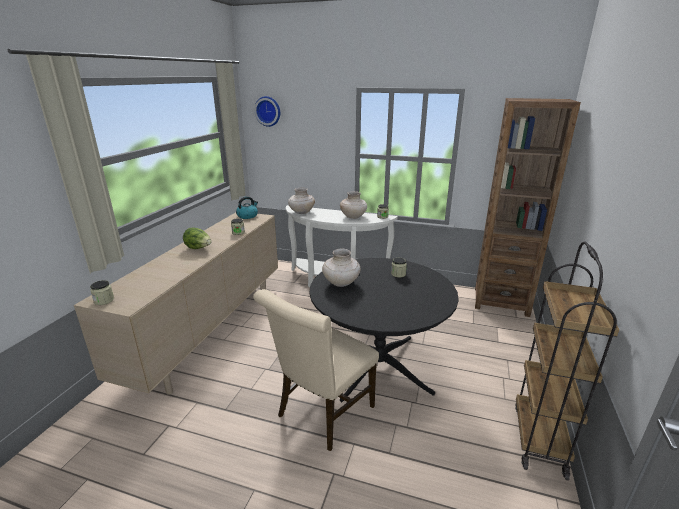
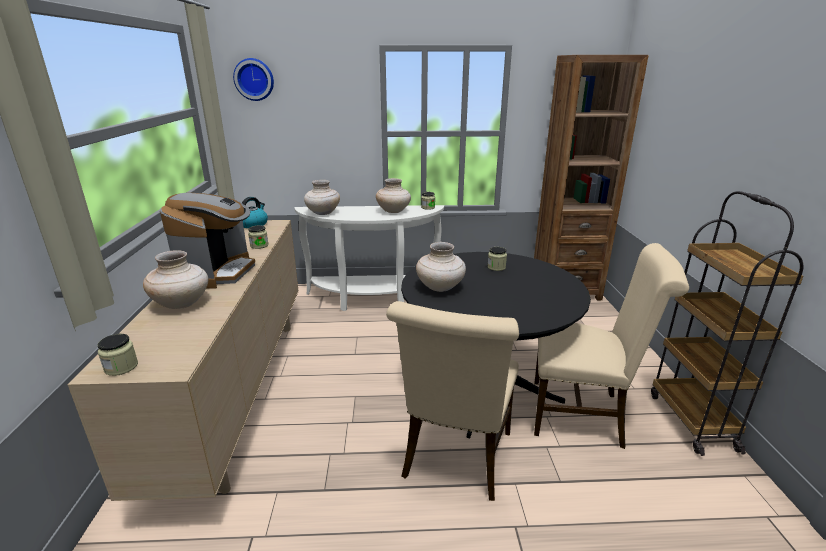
camera: 20 degrees left, 0 degrees up
(163, 266) = (182, 303): none -> beige vase
(199, 248) = (218, 272): lettuce -> coffee machine
(444, 407) = (583, 414): none -> beige chair

